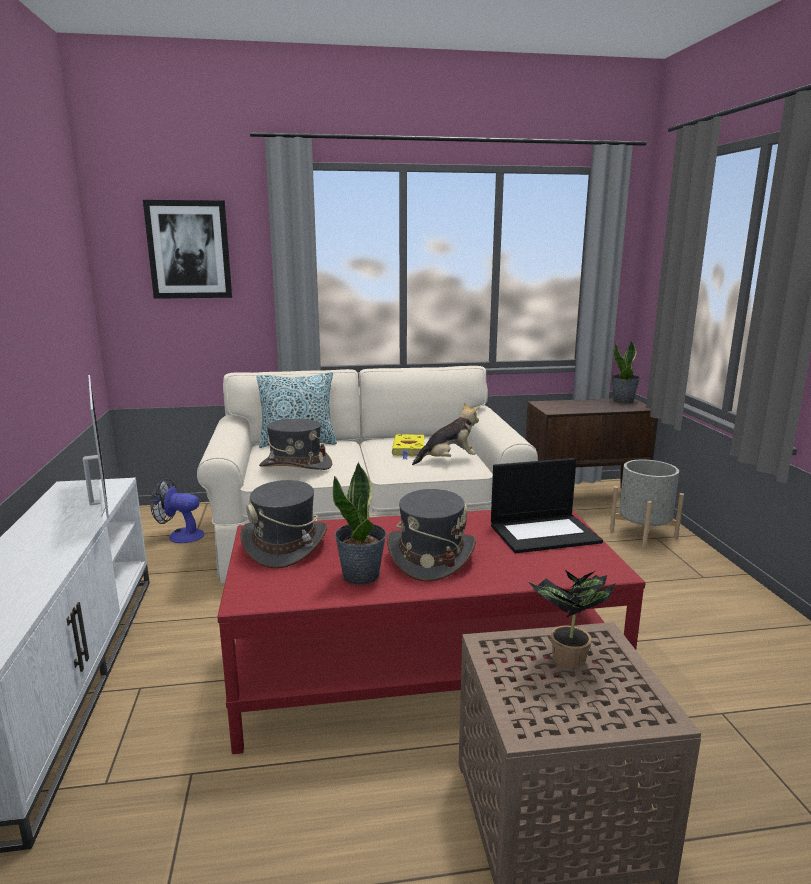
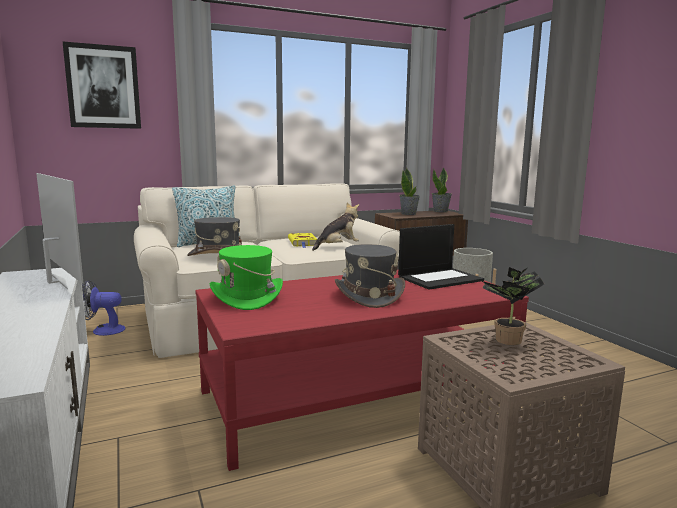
camera: 15 degrees left, 5 degrees down
(285, 545) = (247, 297): grey hat -> green hat
(361, 575) = (324, 308): potted plant -> potted plant (408, 214)

